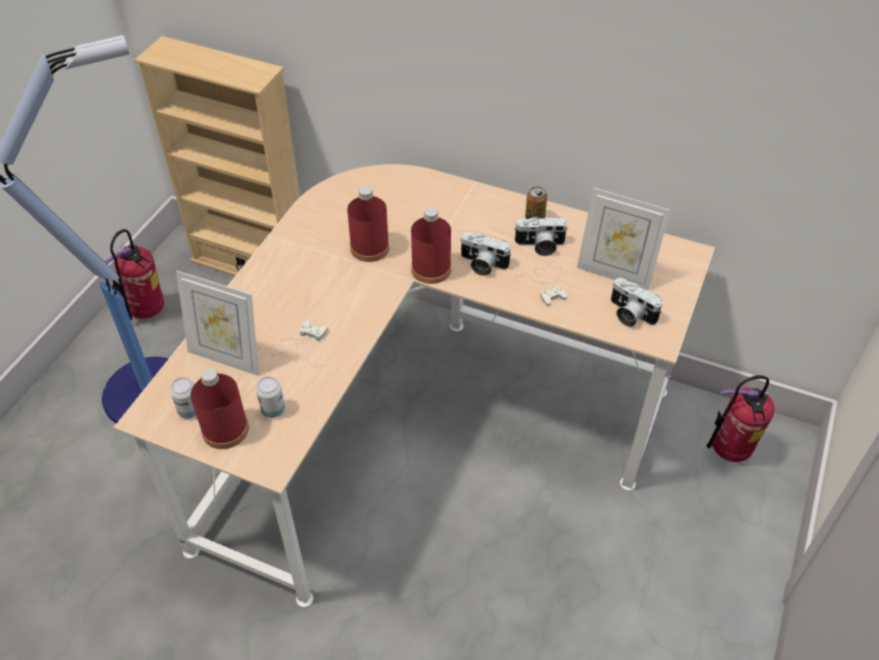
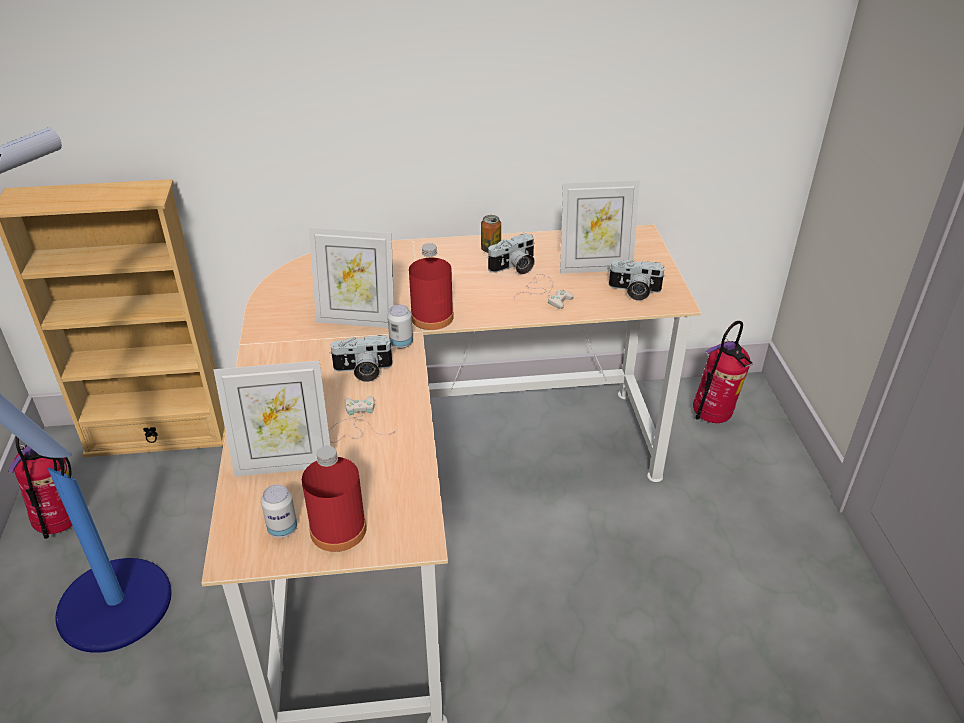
camera: 30 degrees left, 10 degrees down
(273, 410) = (376, 490): can -> can (401, 343)
(369, 248) = (357, 320): red bottle -> picture frame
(482, 264) = (476, 298): camera -> camera (363, 371)

